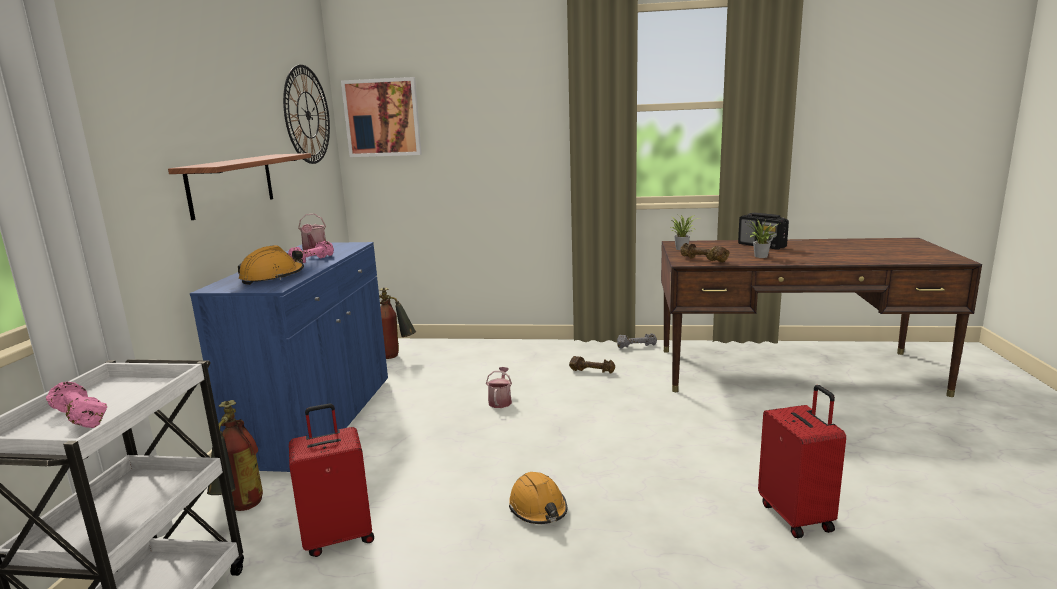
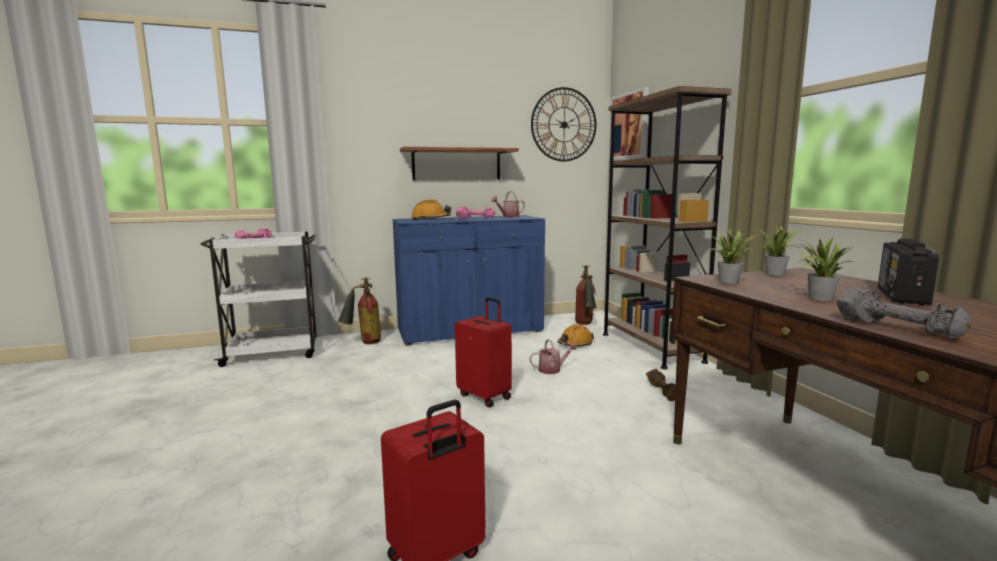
camera: 65 degrees right, 5 degrees down
(339, 537) = (345, 368): red suitcase -> red suitcase (485, 396)
(495, 348) = (650, 347): none -> brown bookcase
(538, 509) = (395, 415): orange hard hat -> orange hard hat (575, 344)
(636, 346) = (769, 403): grey dumbbell -> grey dumbbell (898, 328)
(702, 260) = (731, 282): brown dumbbell -> potted plant

